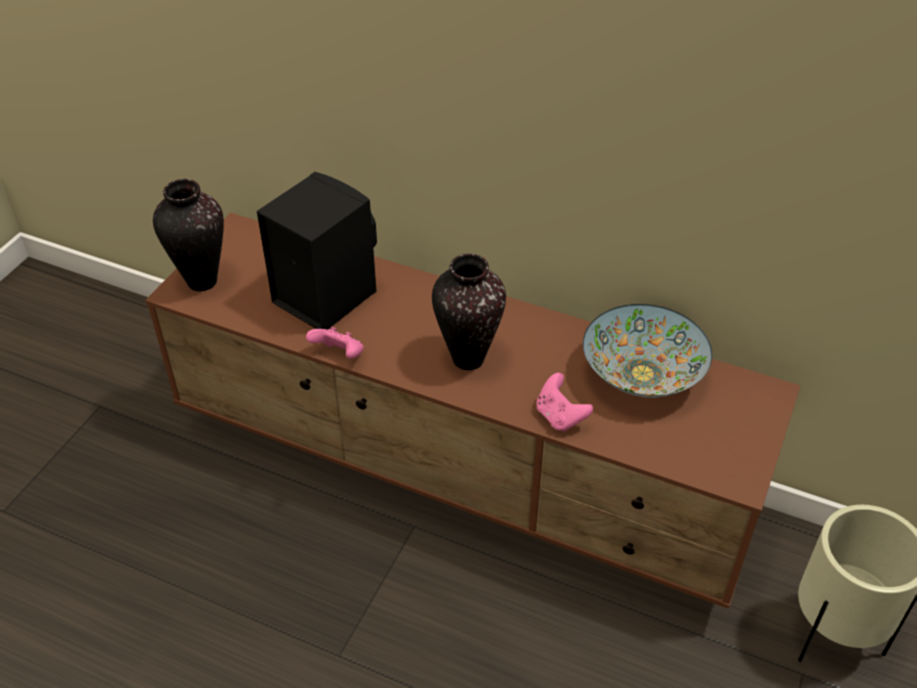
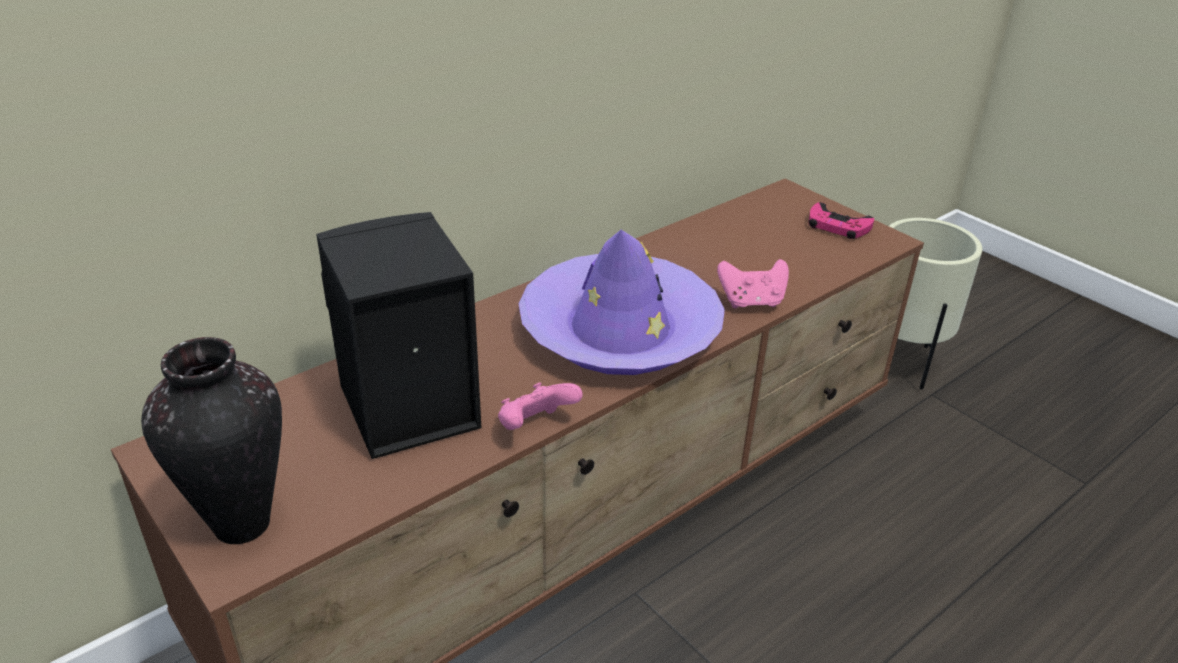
camera: 65 degrees left, 10 degrees down
(468, 358) = (620, 330): vase -> purple hat
(641, 374) = (722, 240): bowl -> none
(734, 442) = (837, 226): none -> pink game controller

